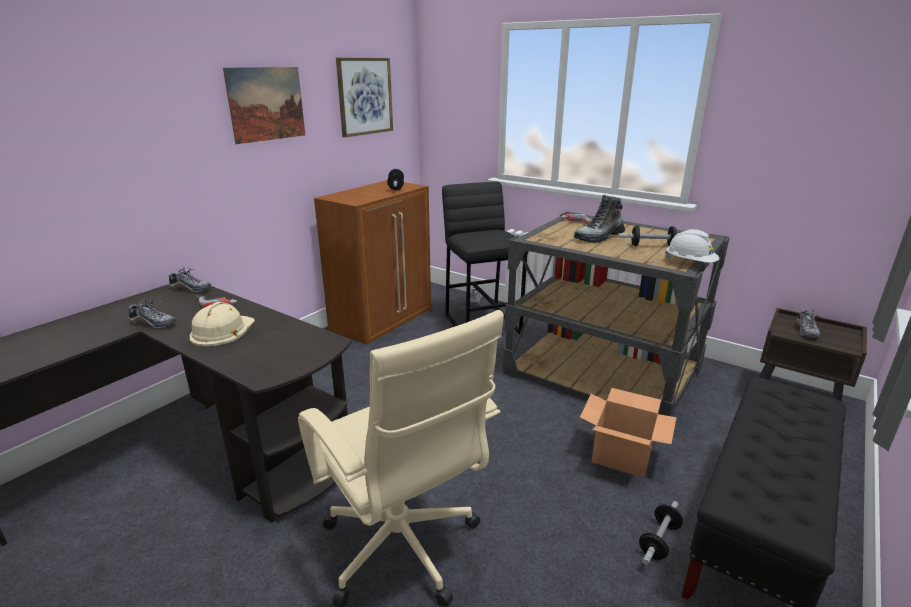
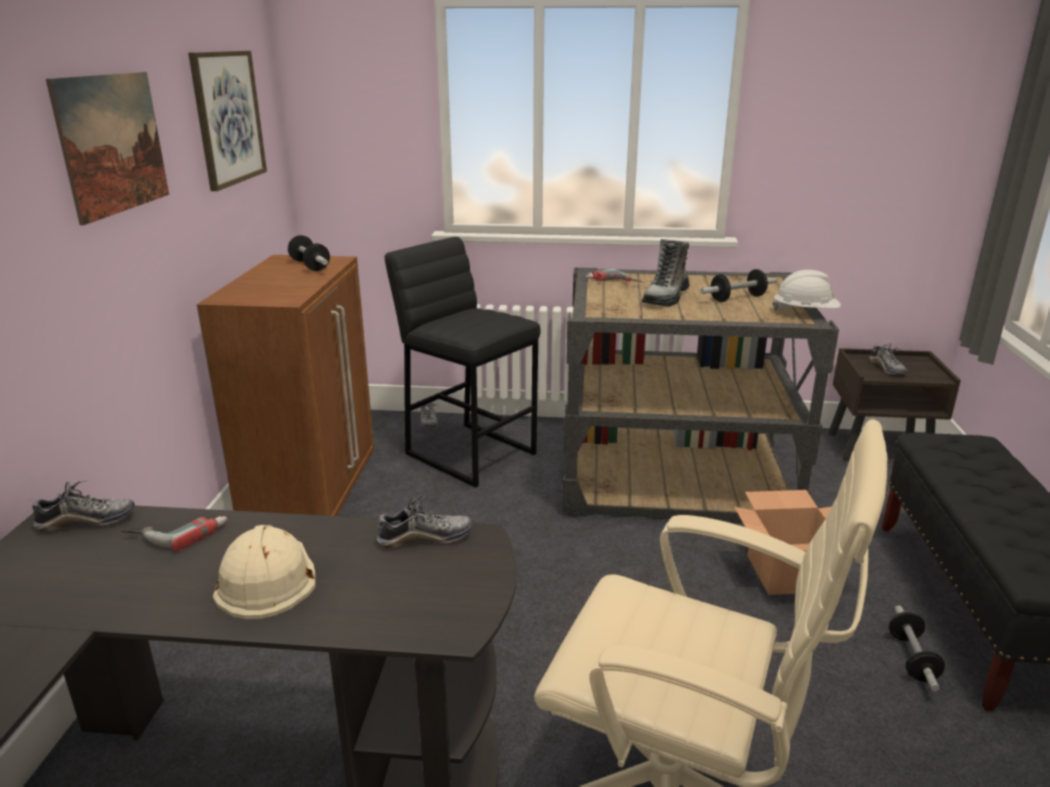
camera: 30 degrees left, 0 degrees up
(153, 323) = (103, 608): shoe -> shoe (425, 538)

